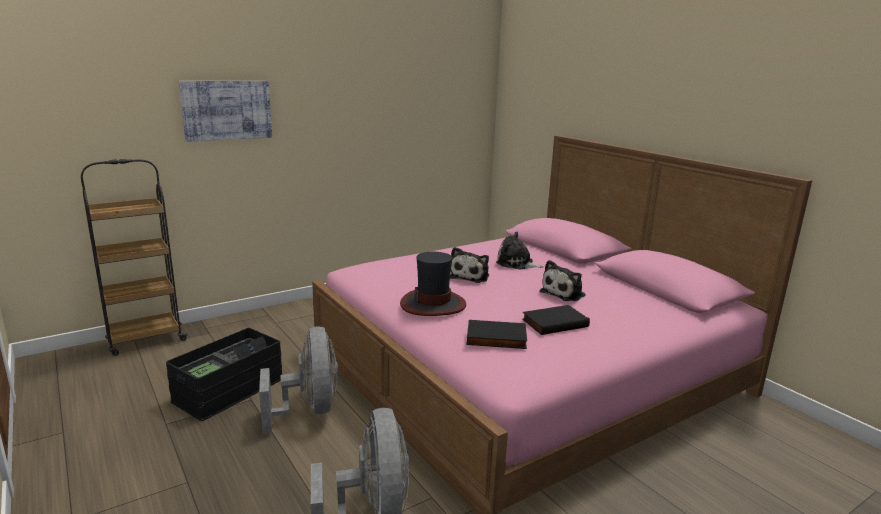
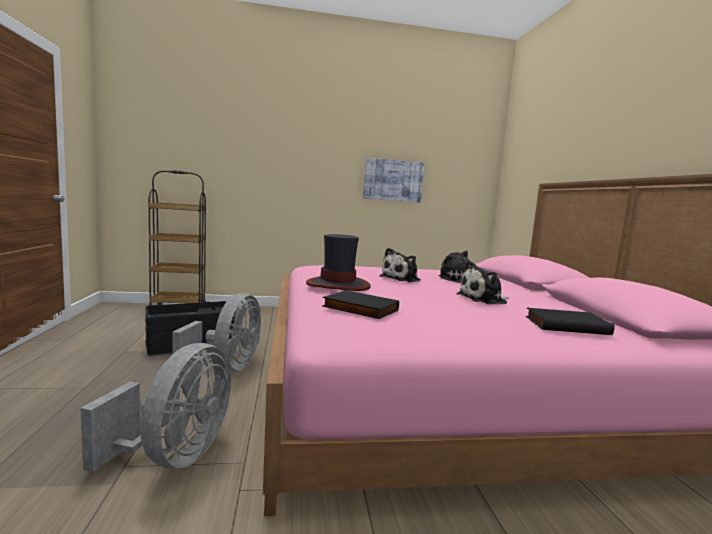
camera: 25 degrees right, 10 degrees down
(227, 110) = (264, 149): picture -> picture (393, 180)
(554, 322) = (441, 311): black book -> black book (566, 325)

